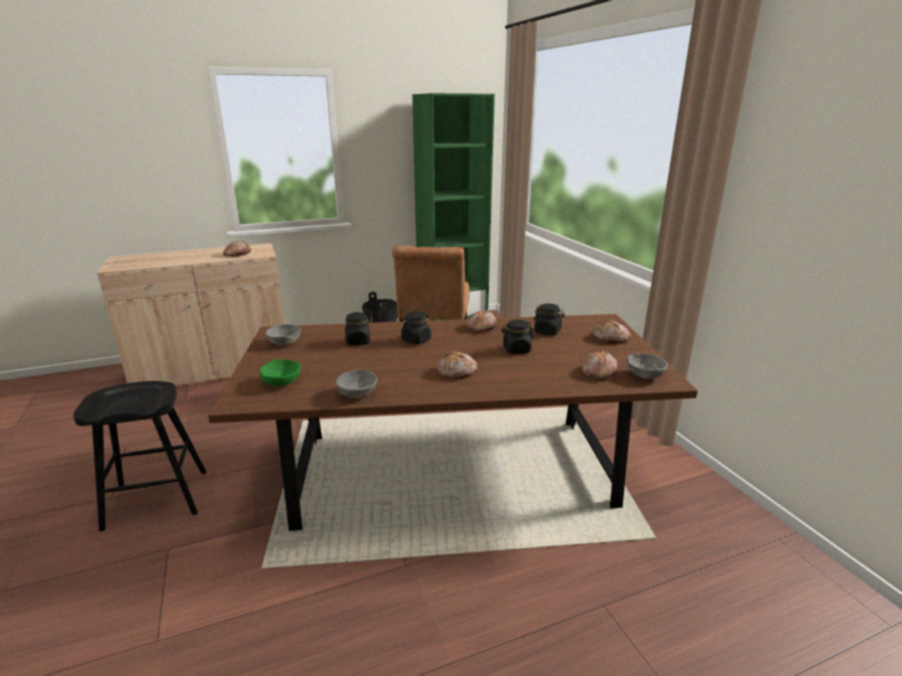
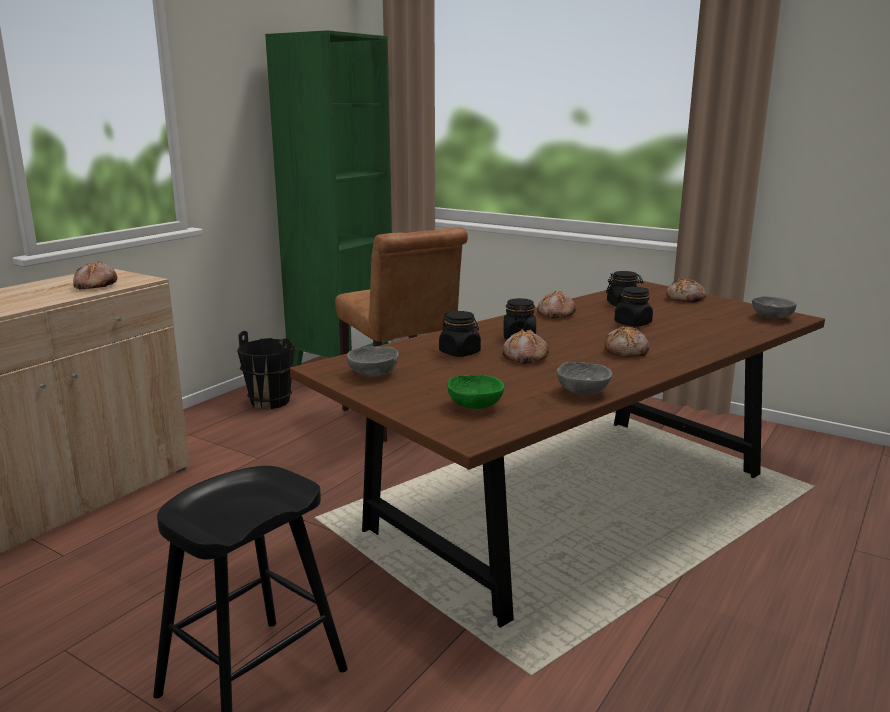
camera: 35 degrees left, 5 degrees down
(598, 372) = (735, 323): bread -> bread (524, 357)

